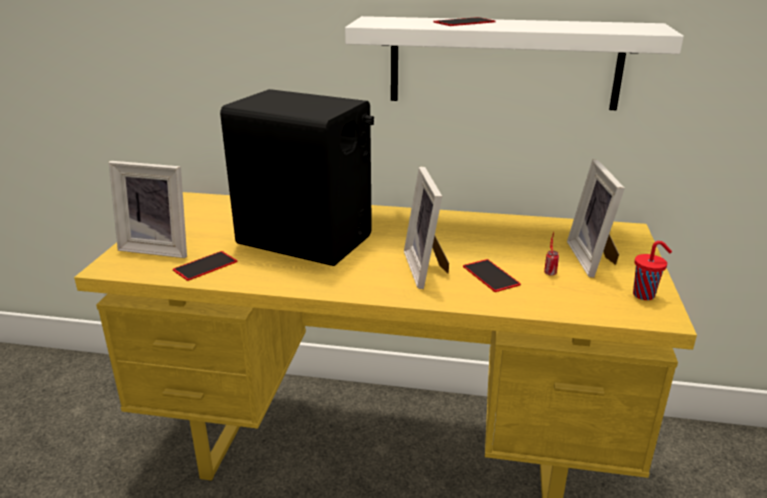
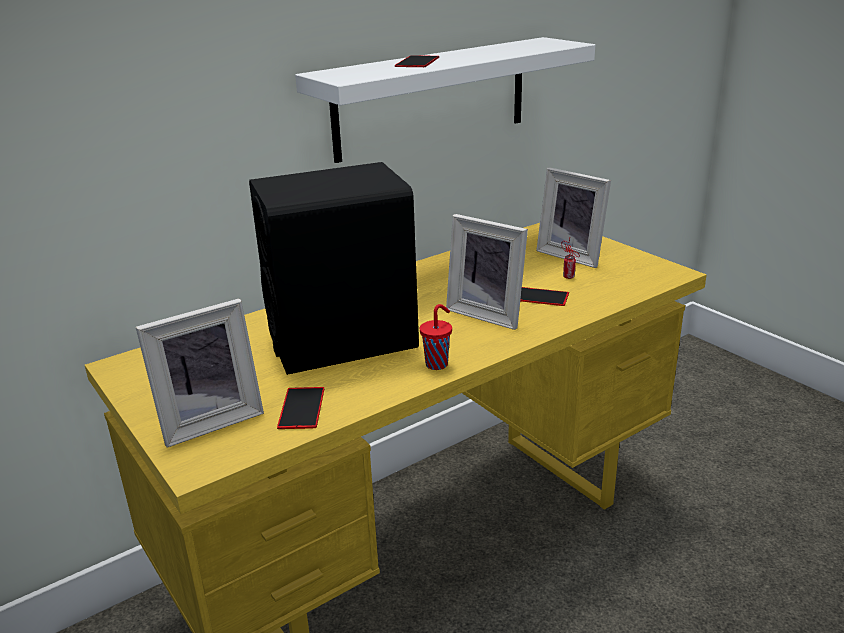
camera: 45 degrees left, 0 degrees up
(645, 295) = (643, 264): red cup -> red cup (438, 364)

